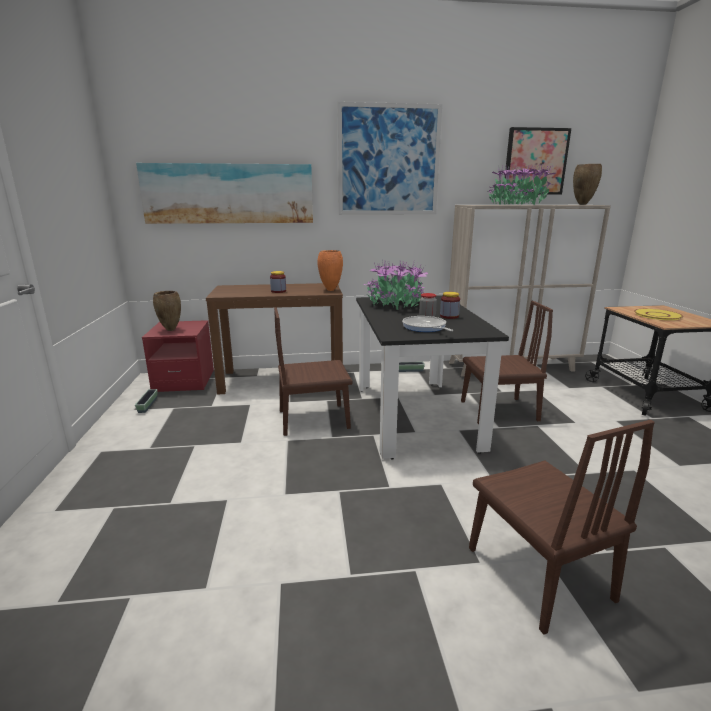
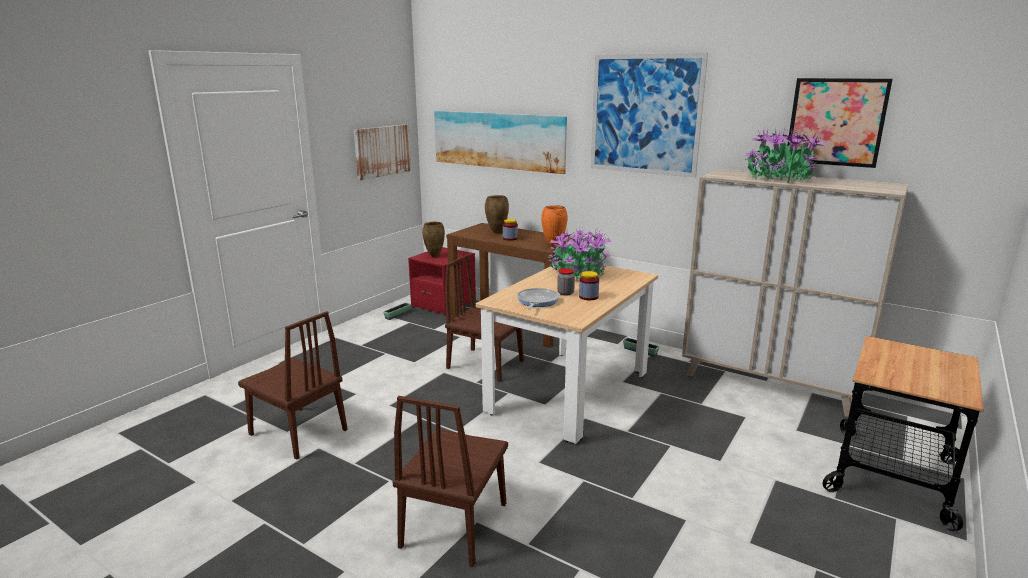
camera: 40 degrees right, 0 degrees up
(85, 209) = (382, 151): none -> picture
(415, 415) = (569, 392): black dining table -> beige dining table
(498, 410) = (657, 418): brown chair -> brown chair (298, 432)
(582, 204) = (876, 188): brown vase -> brown vase (496, 233)
(657, 315) = (906, 365): yellow plate -> none

